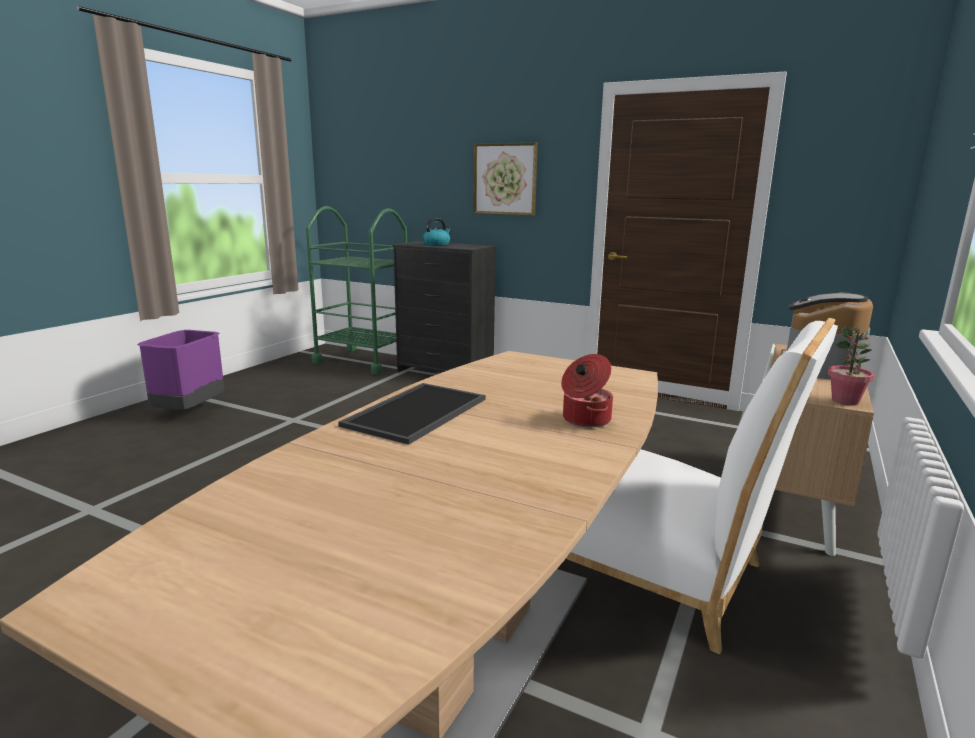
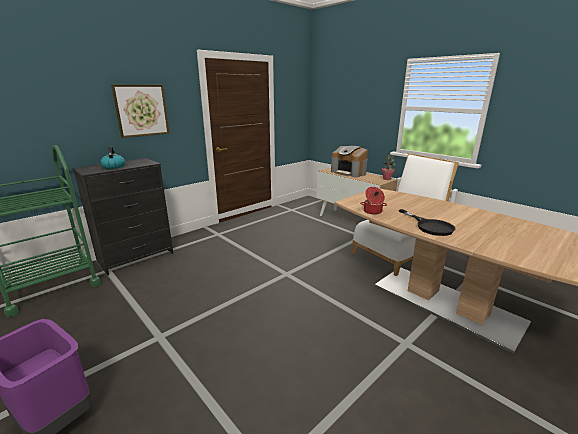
camera: 70 degrees left, 5 degrees up
(417, 413) = (430, 226): tray -> black frying pan
(585, 419) = (432, 204): cooking pot -> cooking pot (372, 211)

